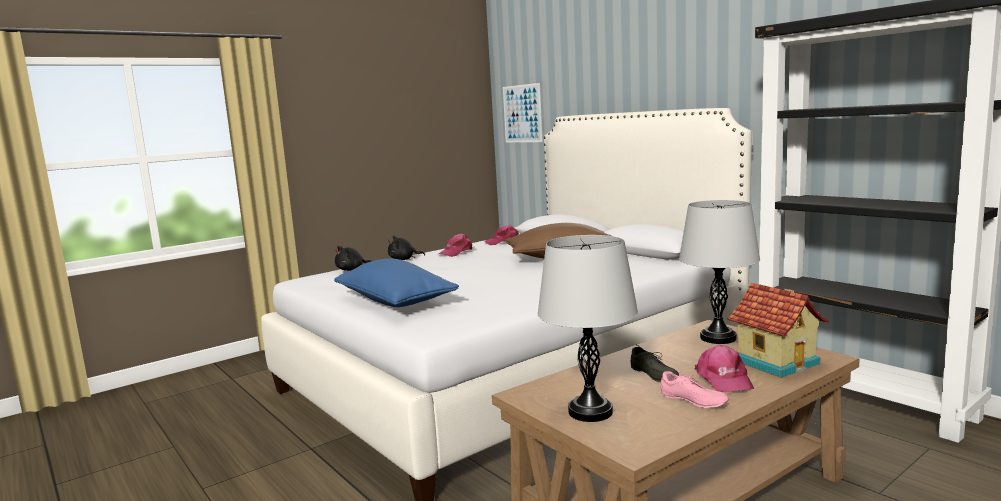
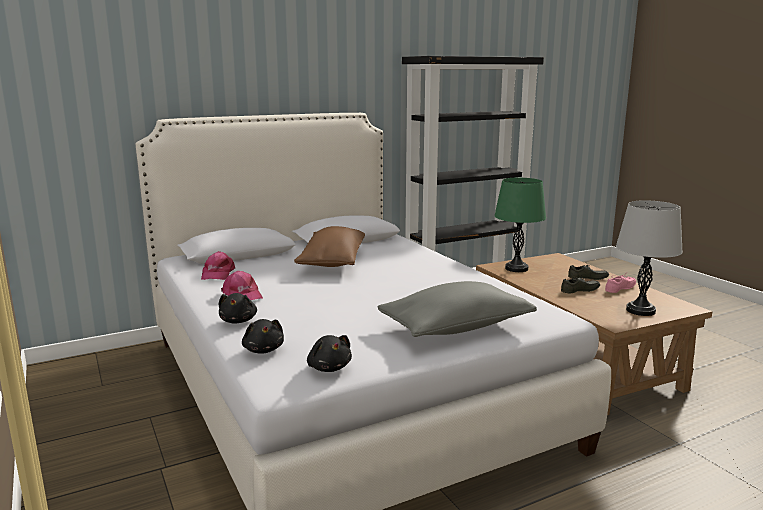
camera: 80 degrees left, 5 degrees up
(321, 284) = (329, 367): none -> black plush toy
(395, 302) = (456, 328): blue pillow -> grey pillow
(522, 113) = (62, 114): picture -> none
(718, 338) = (516, 268): grey table lamp -> green table lamp
(723, 379) = (588, 278): pink cap -> grey shoe
(777, 361) = (561, 265): toy house -> none

